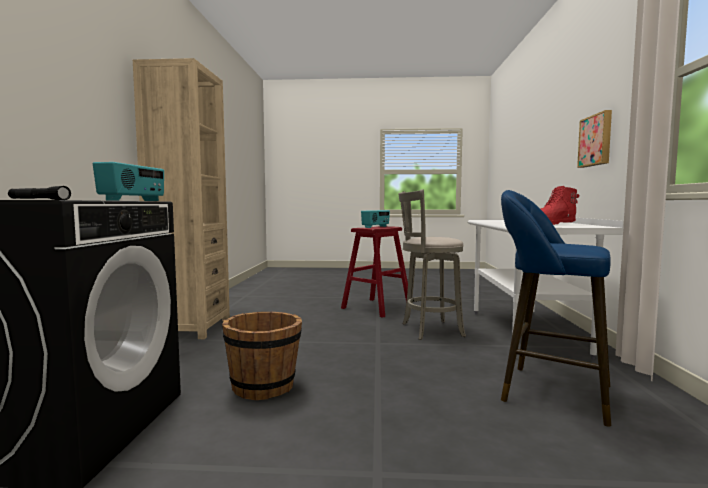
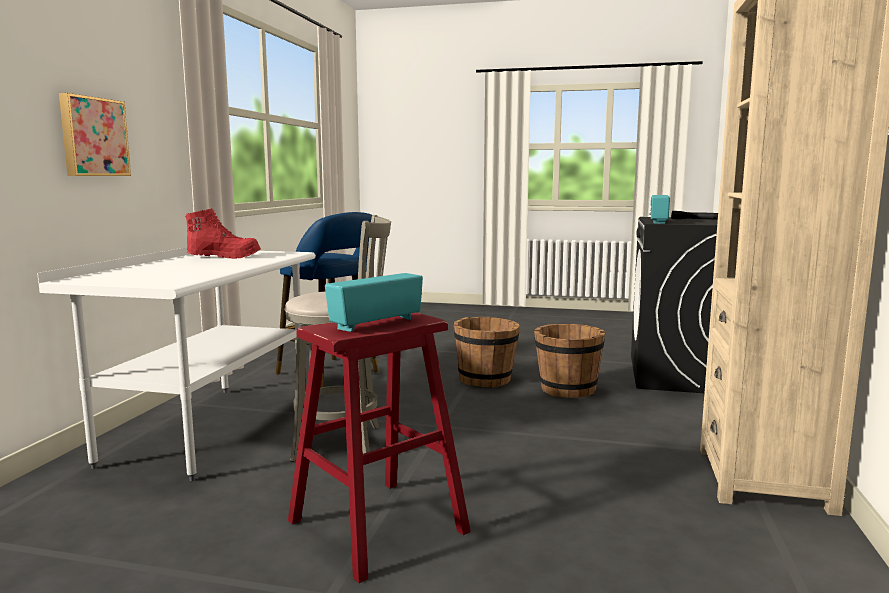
camera: 170 degrees left, 5 degrees up
(358, 395) = (485, 380): none -> brown bucket

